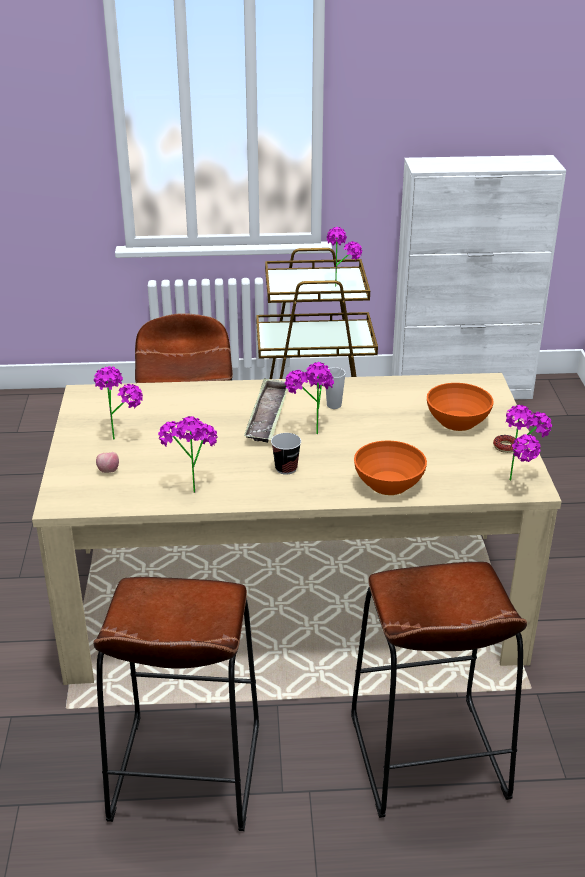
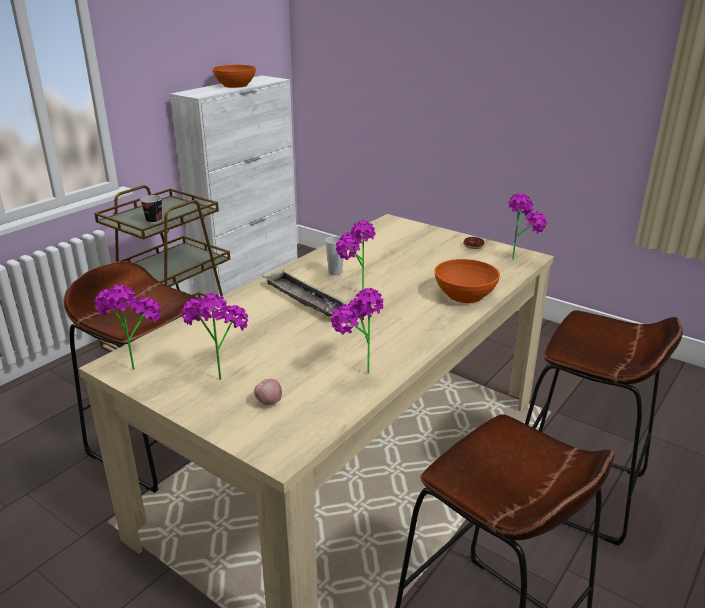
camera: 50 degrees left, 5 degrees down
(286, 468) = (391, 322): cup -> cup (154, 221)
(340, 283) = (177, 209): potted plant -> potted plant (134, 363)
(457, 420) = (421, 245): orange bowl -> orange bowl (235, 85)

